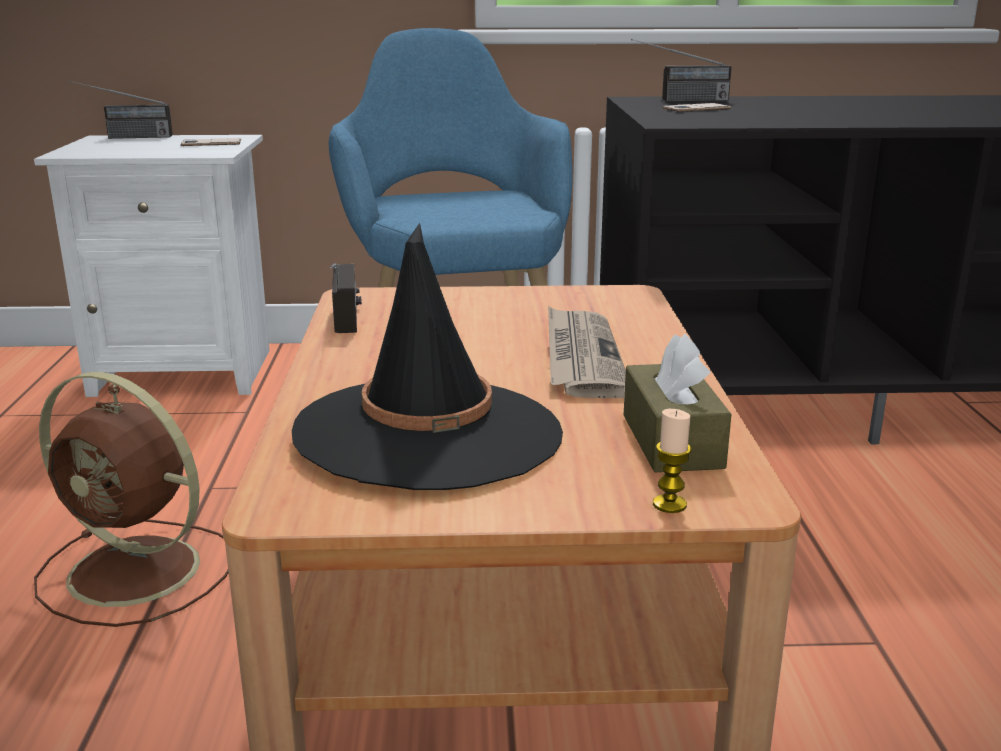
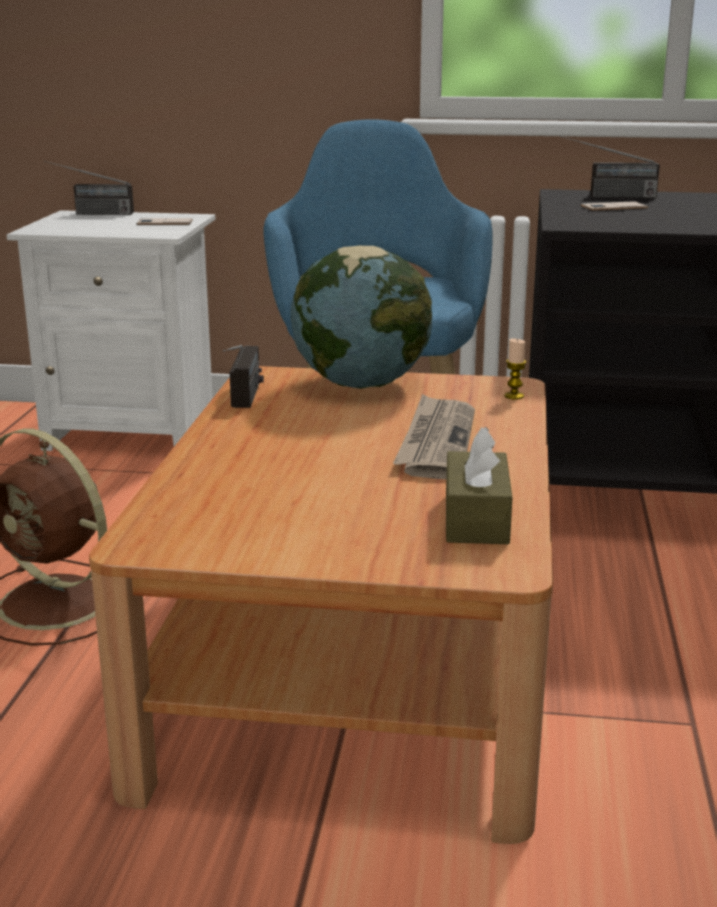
camera: 10 degrees right, 0 degrees up
(428, 433) = (275, 497): black hat -> none
(470, 301) = (362, 384): none -> globe
(669, 504) = (445, 568): candle -> candle (514, 396)

